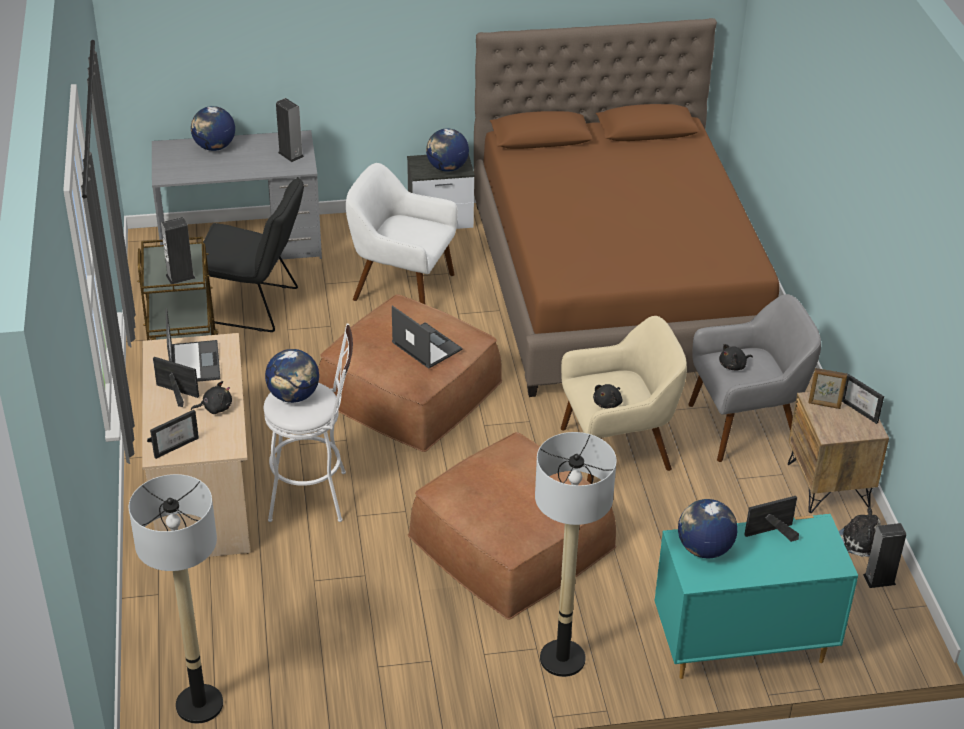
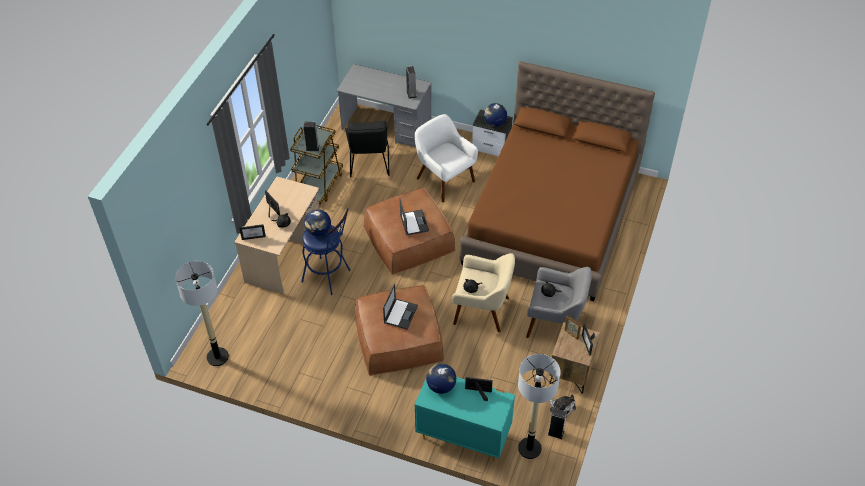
camera: 30 degrees right, 10 degrees up
(194, 362) = (290, 196): laptop -> laptop (400, 314)
(214, 147) = (379, 77): globe -> none
(253, 305) = (369, 164): black chair -> black chair turned 45 degrees clockwise
(316, 496) = (329, 277): white stool -> blue stool
(562, 659) = (378, 405): floor lamp -> floor lamp (529, 448)

